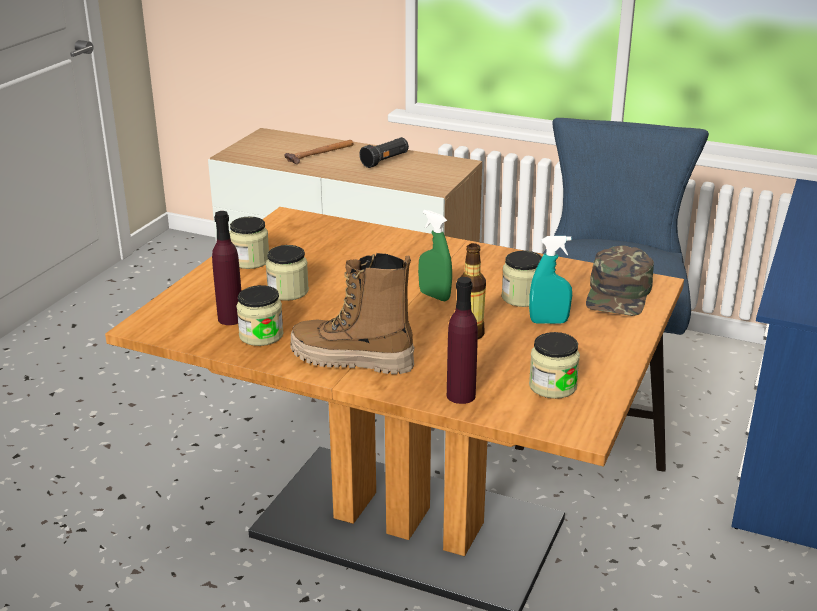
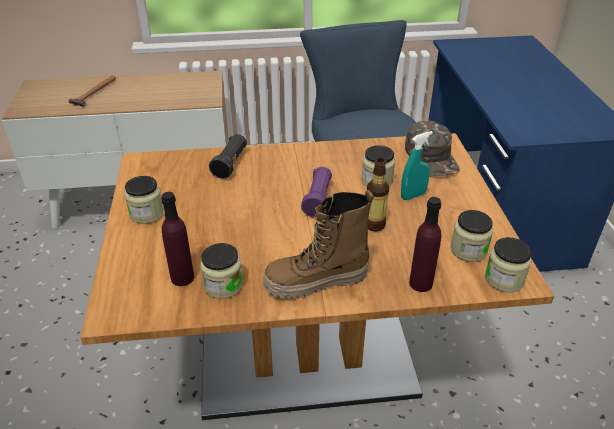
camera: 30 degrees left, 10 degrees up
(288, 291) = (205, 233): jar -> jar (504, 279)
(385, 161) = (152, 87): black flashlight -> black flashlight (230, 164)
(434, 296) = (318, 199): green spray bottle -> purple flashlight

